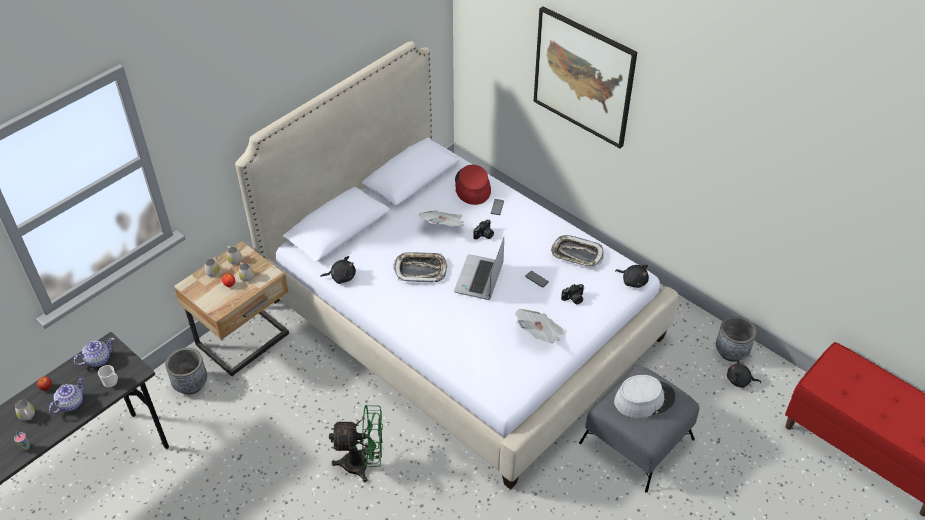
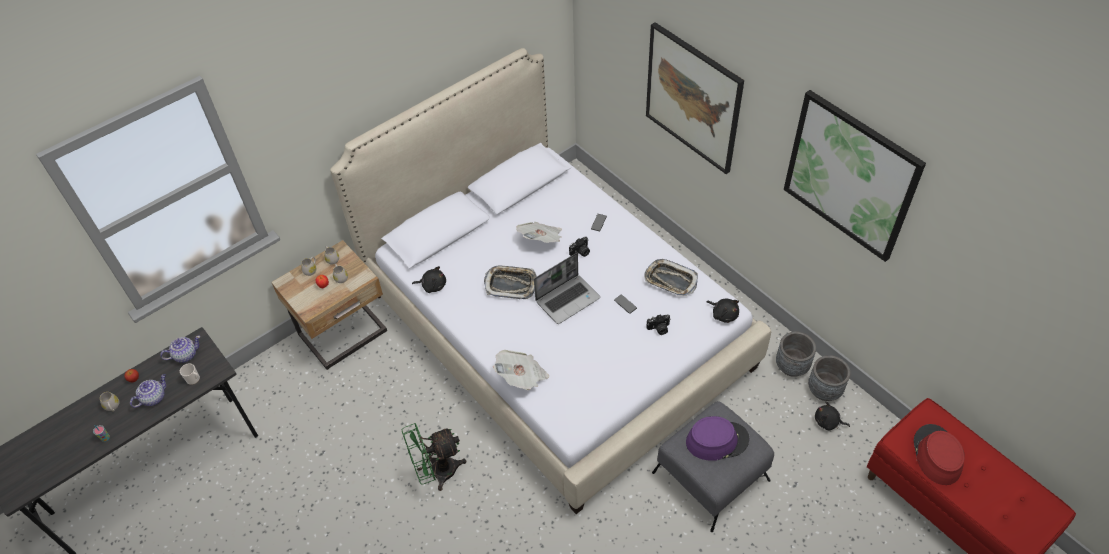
camera: 10 degrees right, 5 degrees up
(191, 384) = (288, 374): grey planter -> grey planter (792, 366)
(363, 464) = (437, 472): green fan -> green fan turned 150 degrees clockwise
(472, 186) = (577, 198): red hat -> red hat (936, 455)
(479, 279) = (568, 299): laptop -> laptop turned 150 degrees counterclockwise
(540, 334) = (618, 364): newspaper -> newspaper (522, 377)
(644, 399) = (717, 440): grey hat -> purple hat
(747, 131) = (850, 175): none -> picture

